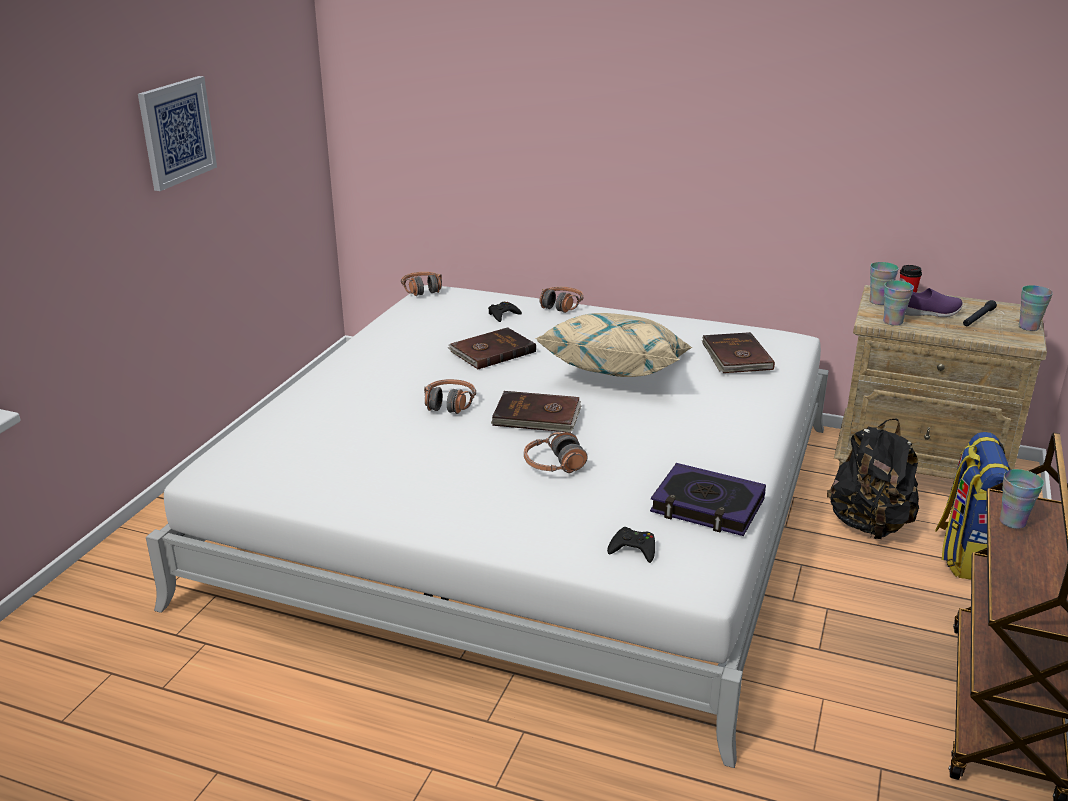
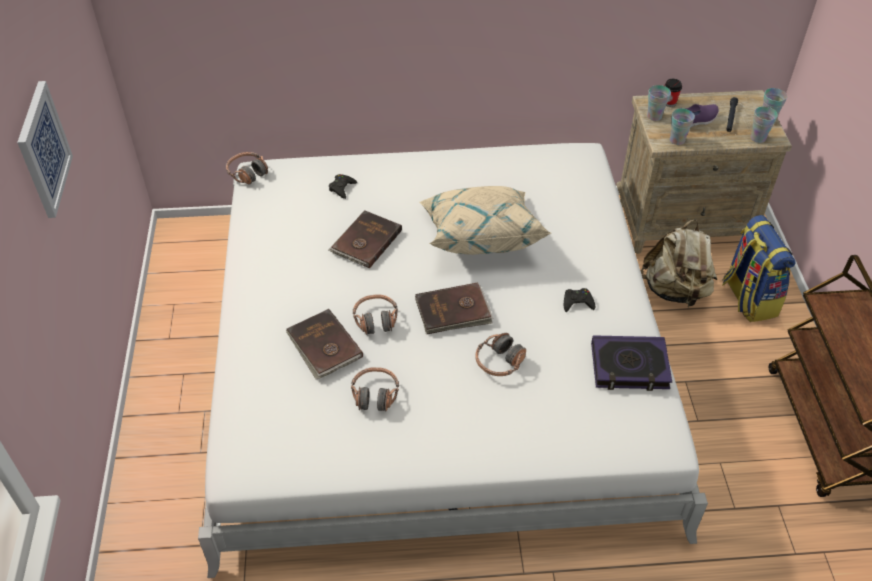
camera: 25 degrees left, 20 degrees up
(561, 305) = (382, 161): headphones -> headphones (375, 395)
(633, 549) = (606, 430): black game controller -> black game controller (577, 302)
(735, 357) = (559, 190): brown book -> brown book (324, 346)
(869, 525) = (675, 291): black backpack -> beige backpack
(1012, 522) = (833, 322): cup -> cup (758, 138)

